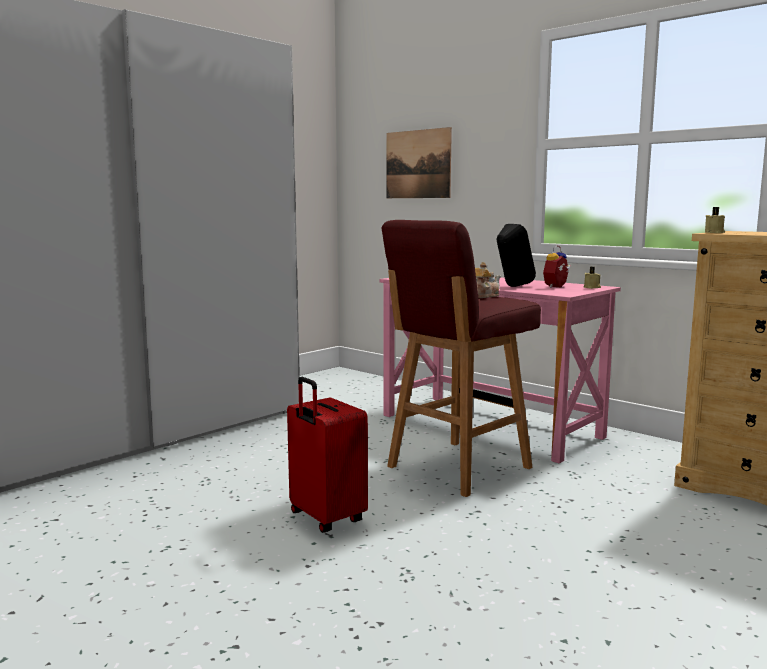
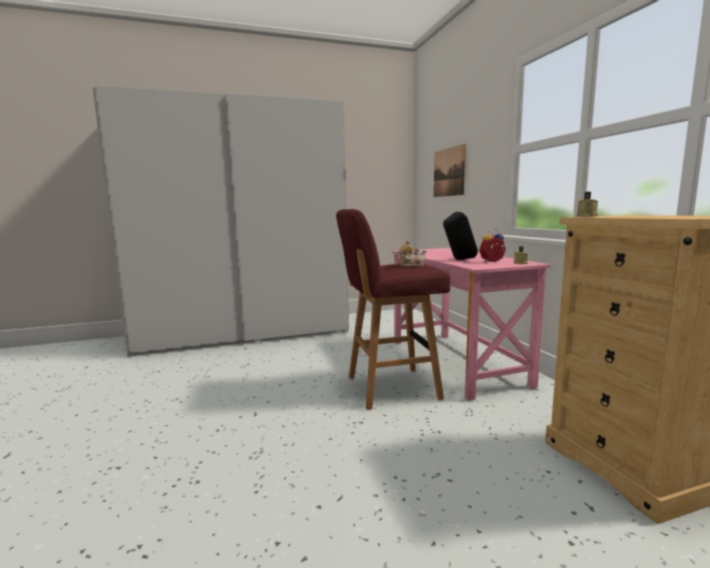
camera: 30 degrees right, 0 degrees up
(325, 518) = (268, 402): red suitcase -> none

